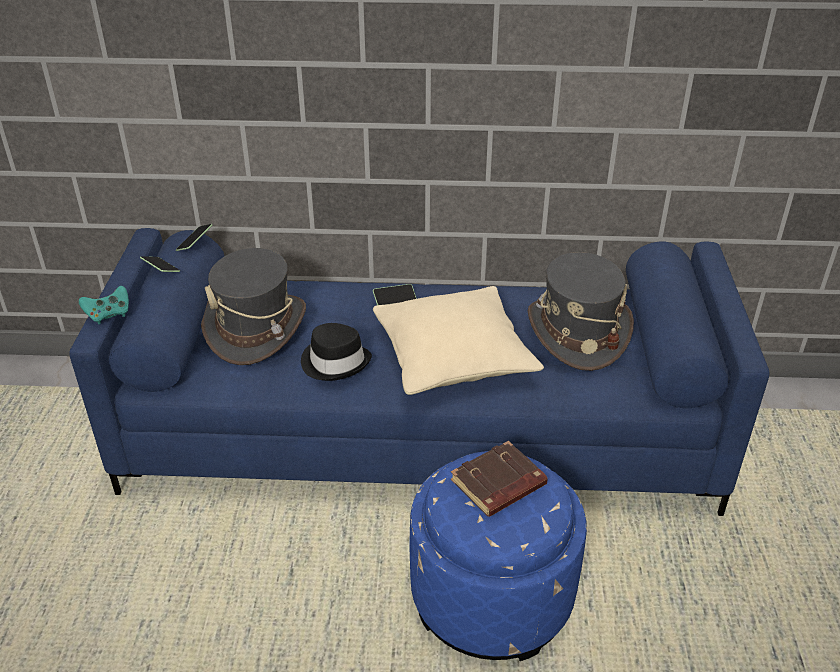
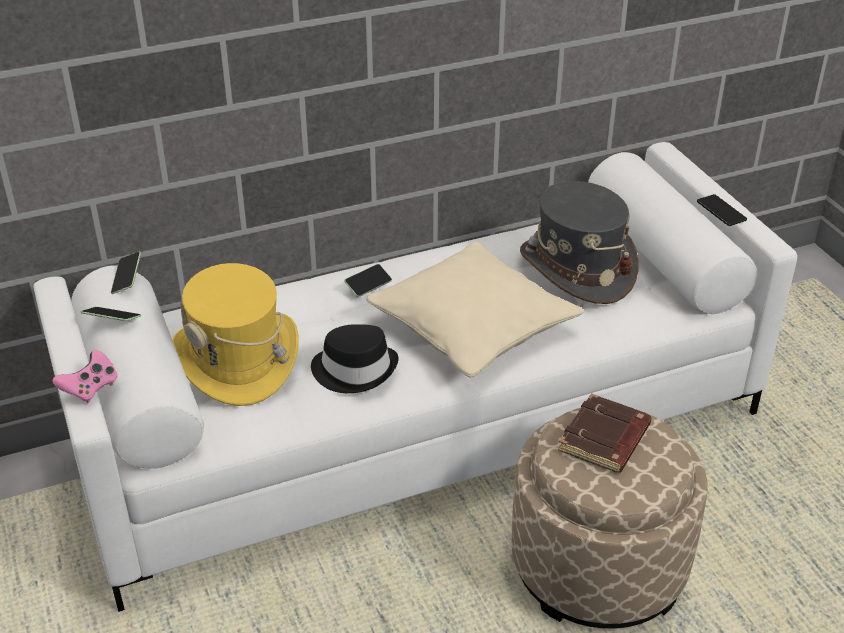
camera: 25 degrees left, 0 degrees up
(108, 314) = (90, 388): turquoise game controller -> pink game controller
(256, 328) = (238, 359): grey hat -> yellow hat
(422, 434) = (423, 429): blue sofa -> white sofa
(491, 597) = (598, 566): blue ottoman -> beige ottoman
(719, 314) = (721, 211): none -> phone

